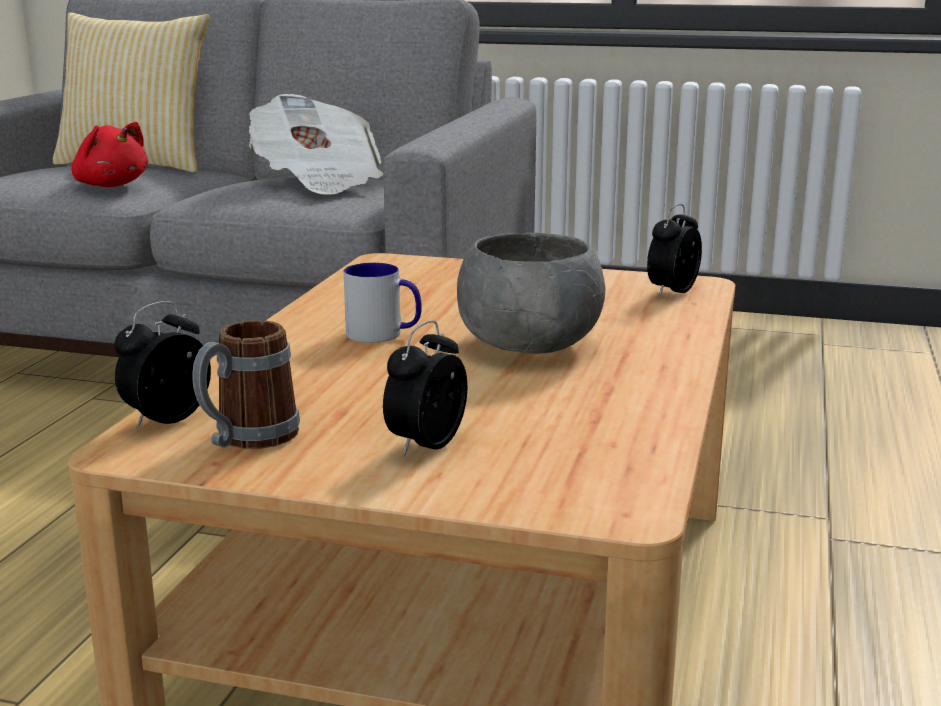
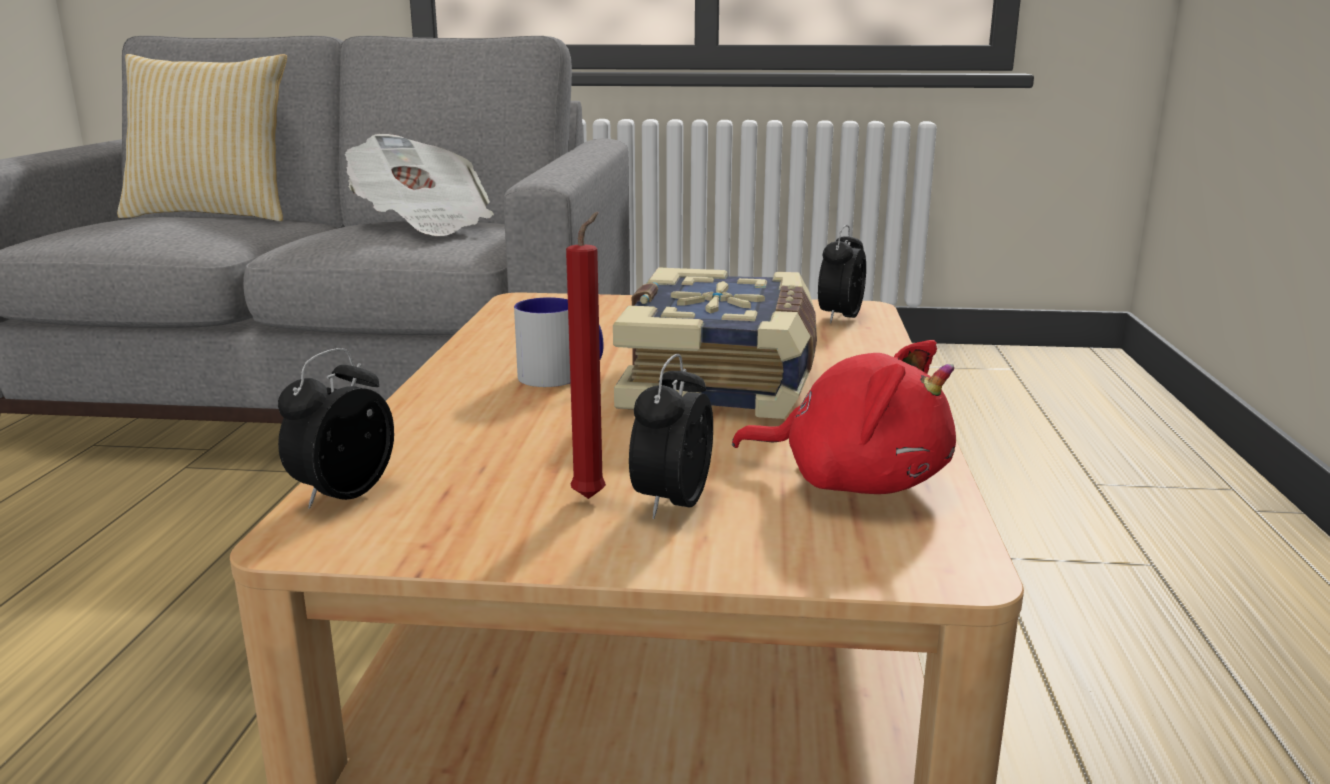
camera: 10 degrees left, 0 degrees up
(110, 185) = (192, 235): red plush toy -> red plush toy (854, 481)
(246, 439) = (453, 512): mug -> none
(363, 435) = (592, 496): none -> red candle
(527, 345) = (724, 380): grey bowl -> book

